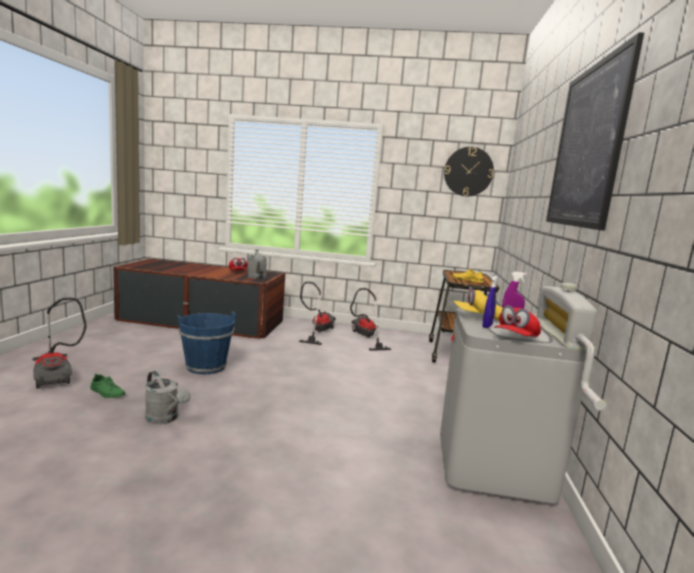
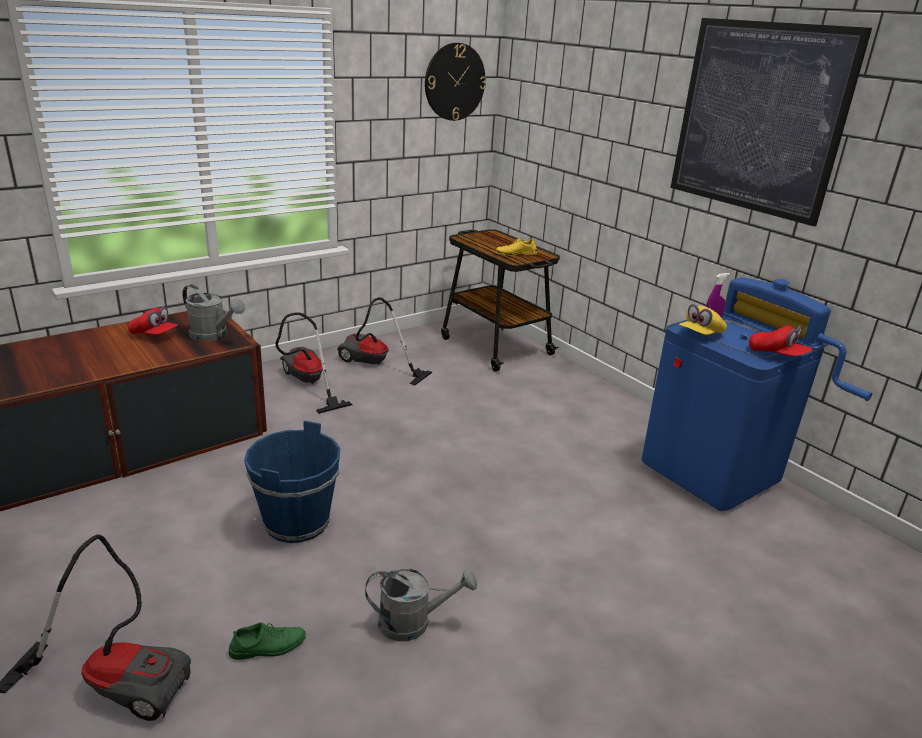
camera: 45 degrees left, 15 degrees up
(487, 326) = (733, 346): blue spray bottle -> none
(495, 470) = (713, 474): grey washing machine -> blue washing machine
(515, 338) = (777, 355): red cap -> red cap turned 45 degrees counterclockwise

